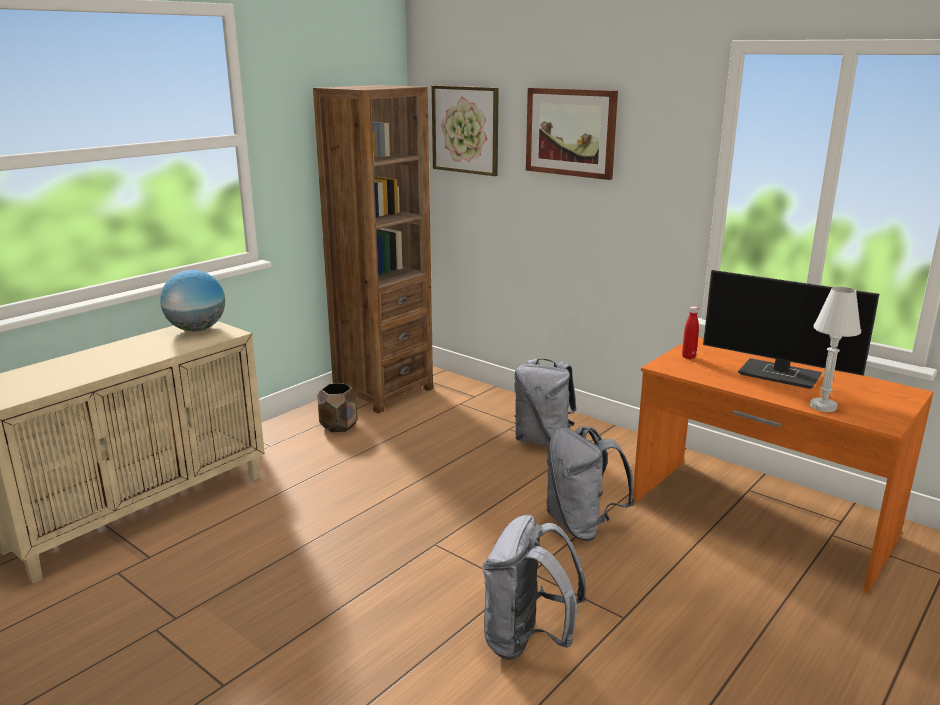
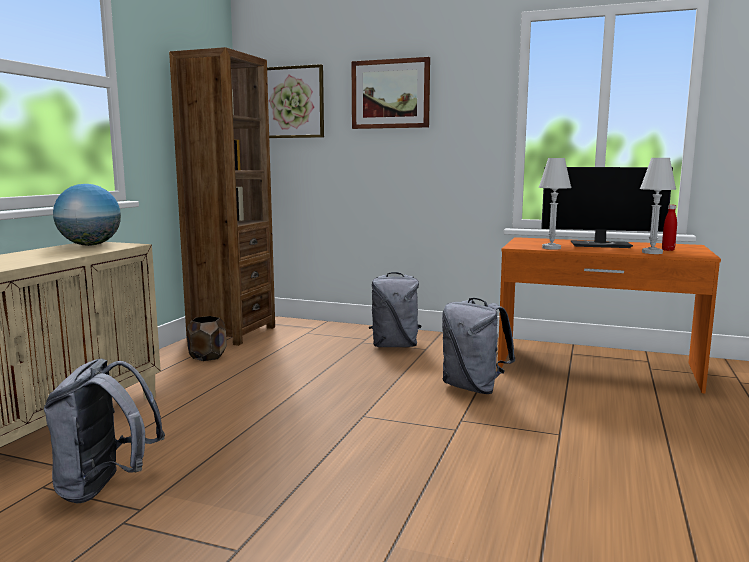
camera: 20 degrees left, 10 degrees down
(527, 641) = (500, 462): grey backpack -> grey backpack (105, 487)
(688, 357) = (527, 243): red bottle -> red bottle (668, 250)
(703, 375) = (551, 248): none -> white table lamp

